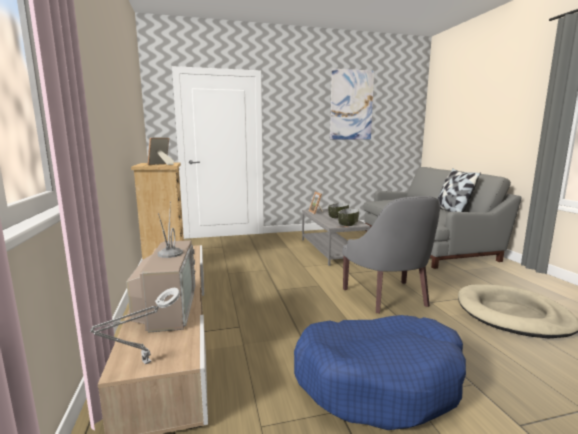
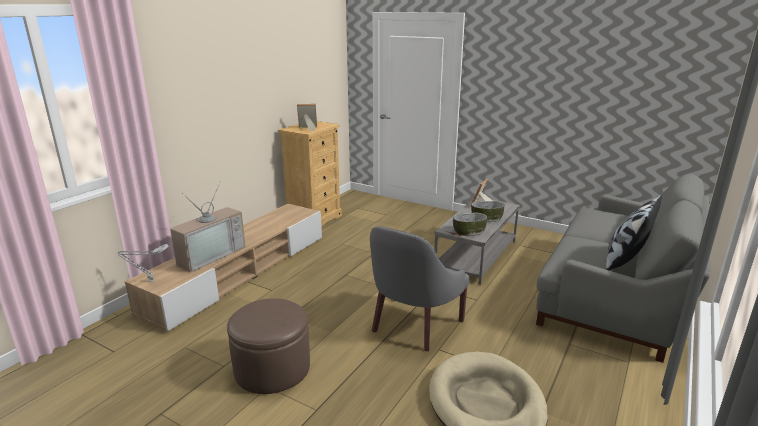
camera: 45 degrees right, 10 degrees up
(351, 105) = (590, 60): picture -> none
(379, 380) = (272, 368): blue dog bed -> brown ottoman

